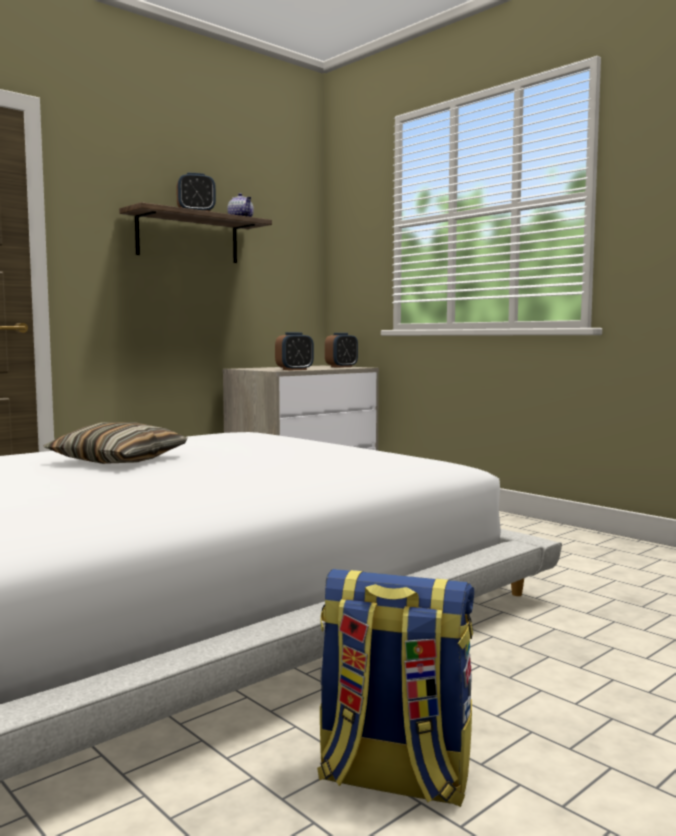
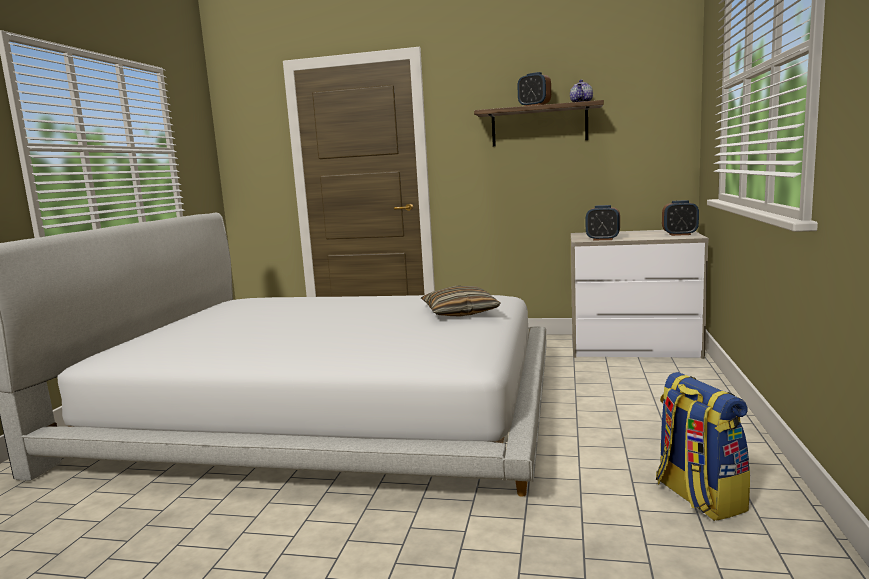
camera: 55 degrees right, 5 degrees up
(119, 460) = (326, 312): pillow -> pillow (459, 312)
(393, 778) = (180, 546): backpack -> backpack (698, 497)

